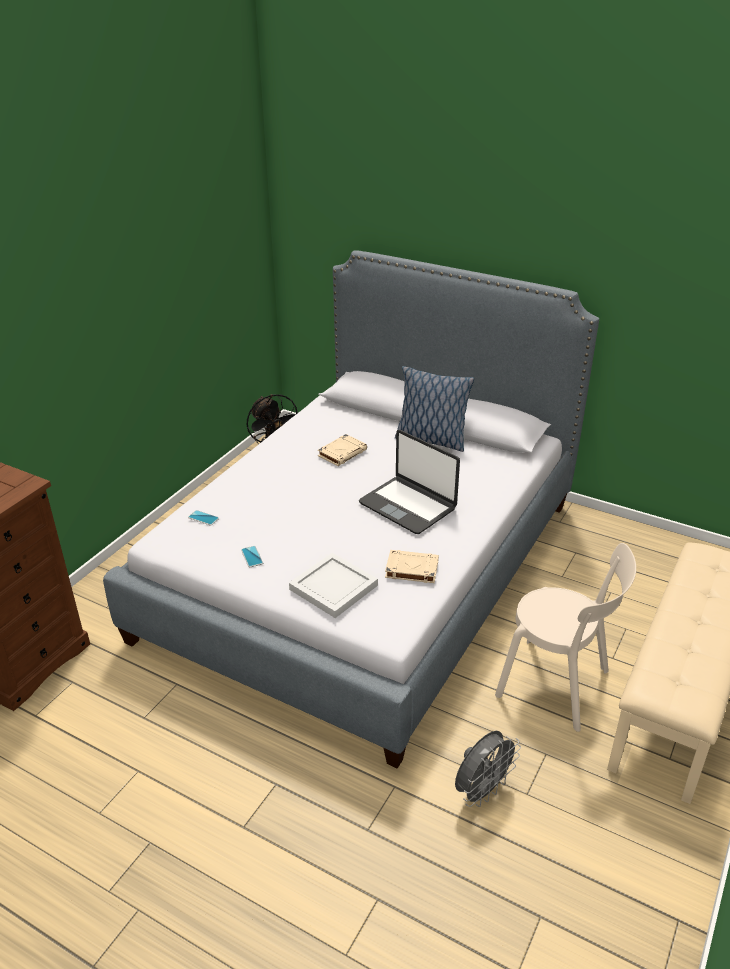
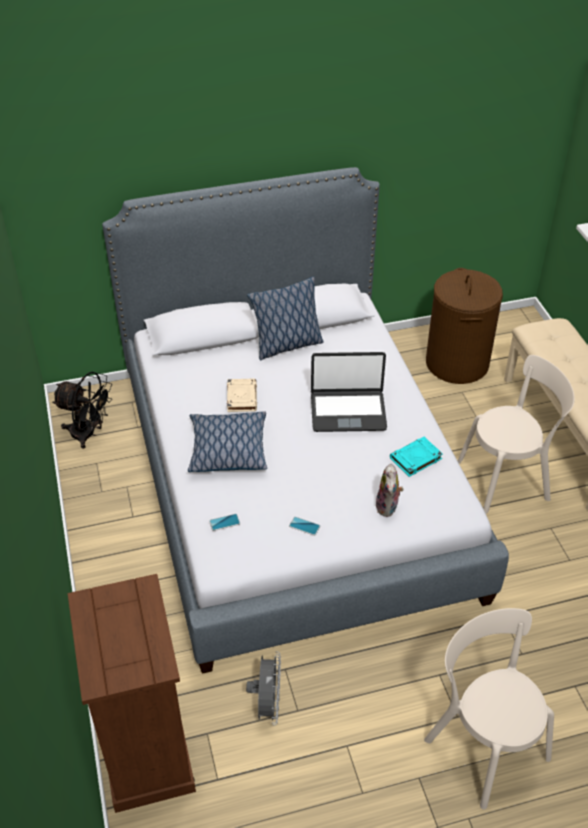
camera: 45 degrees left, 10 degrees up
(231, 867) = (483, 744): none -> beige chair
(280, 478) = (228, 450): none -> pillow
(333, 586) = (388, 507): white tray -> plush toy
(411, 569) = (415, 459): beige book -> turquoise book
(482, 791) = (547, 578): grey fan -> grey fan (267, 705)
(637, 568) = (456, 363): none -> brown laundry basket

